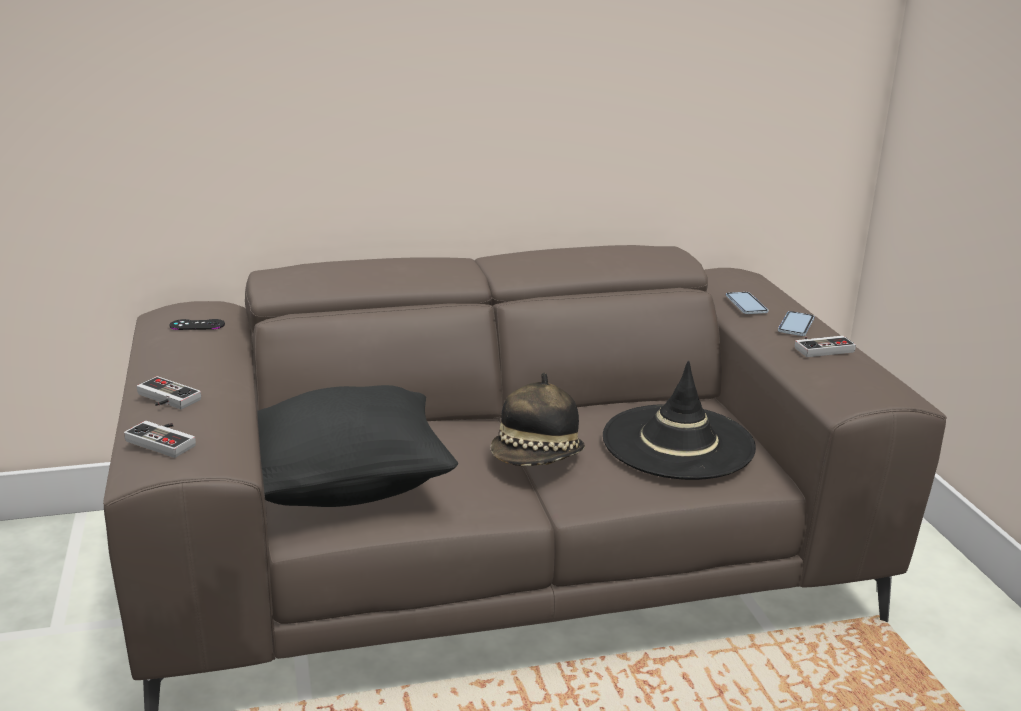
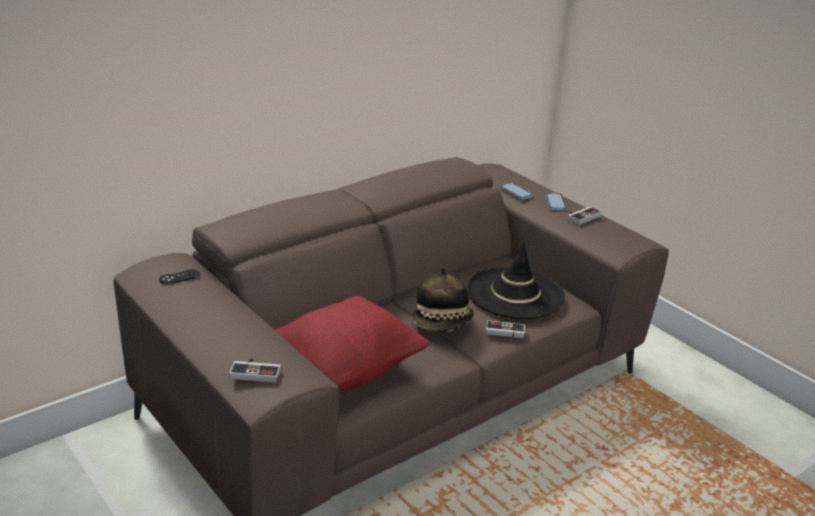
camera: 25 degrees left, 5 degrees up
(164, 399) = (221, 341): game controller -> game controller (504, 334)
(347, 486) = (342, 371): black pillow -> red pillow

